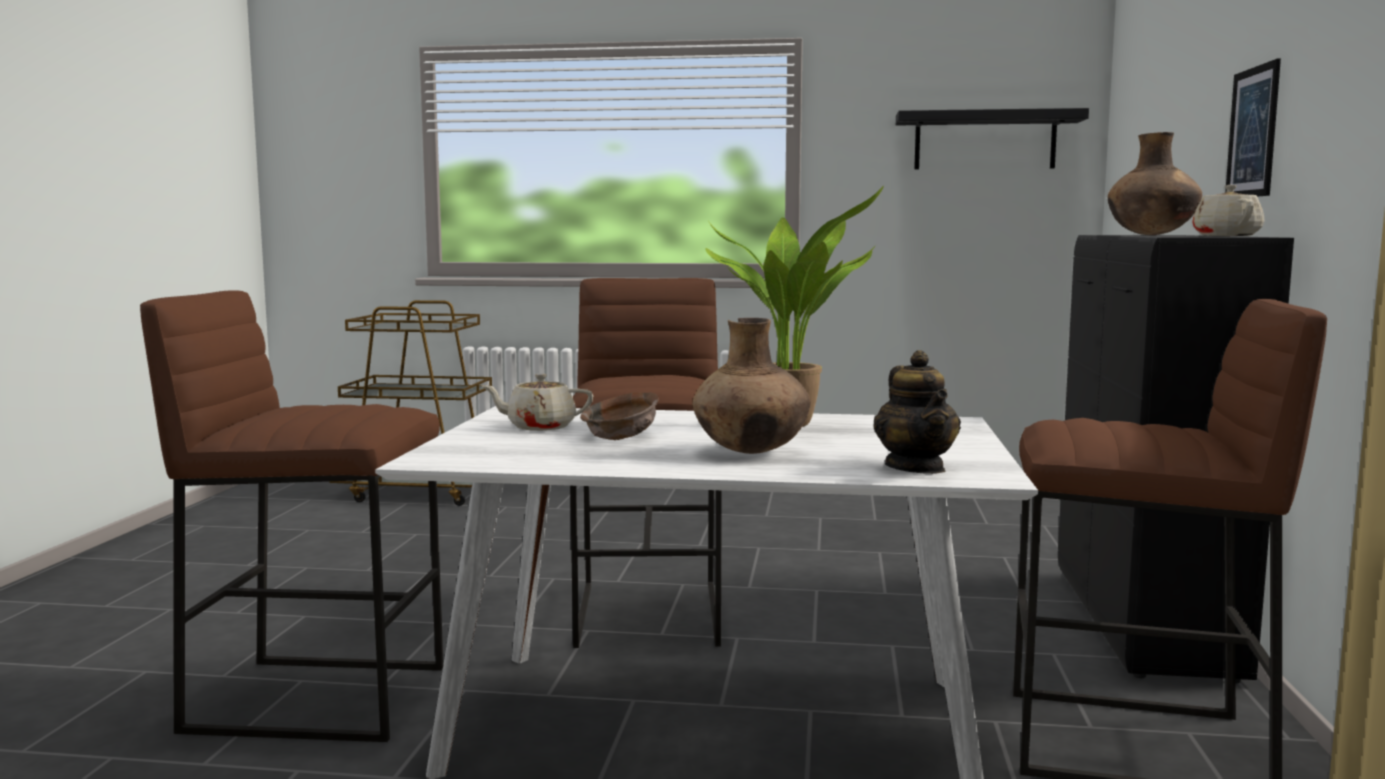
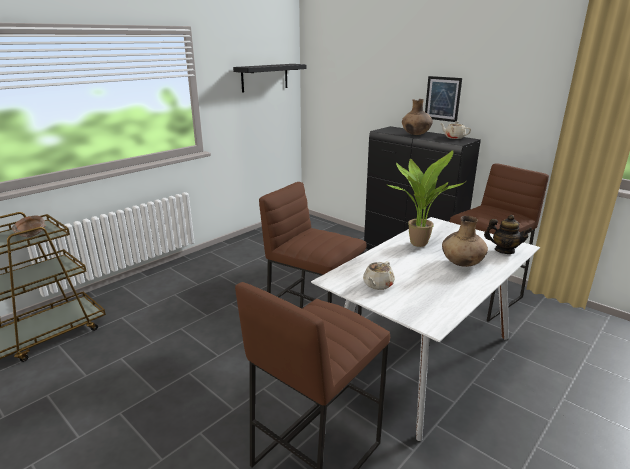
camera: 55 degrees left, 15 degrees up
(621, 437) = (415, 276): brown bowl -> brown bowl (31, 234)

